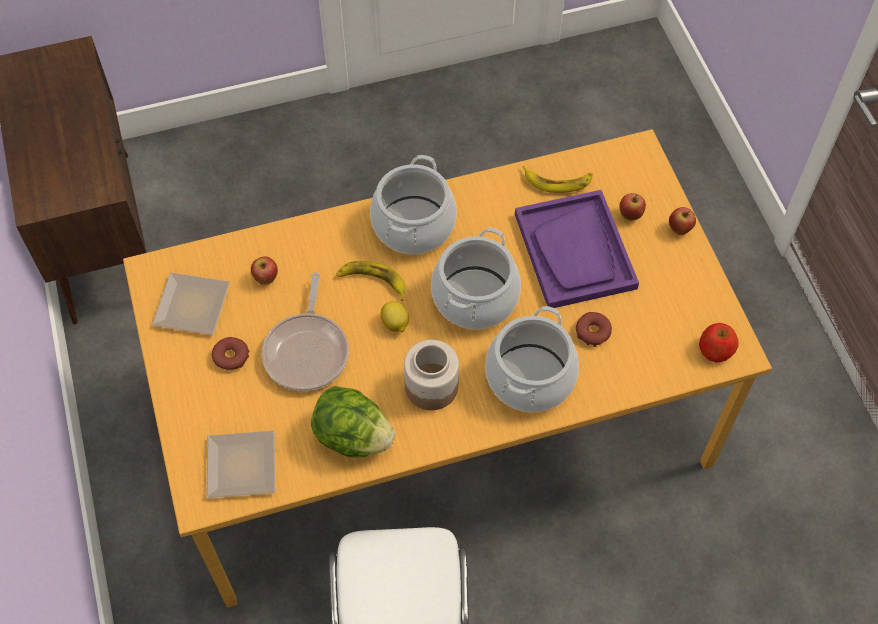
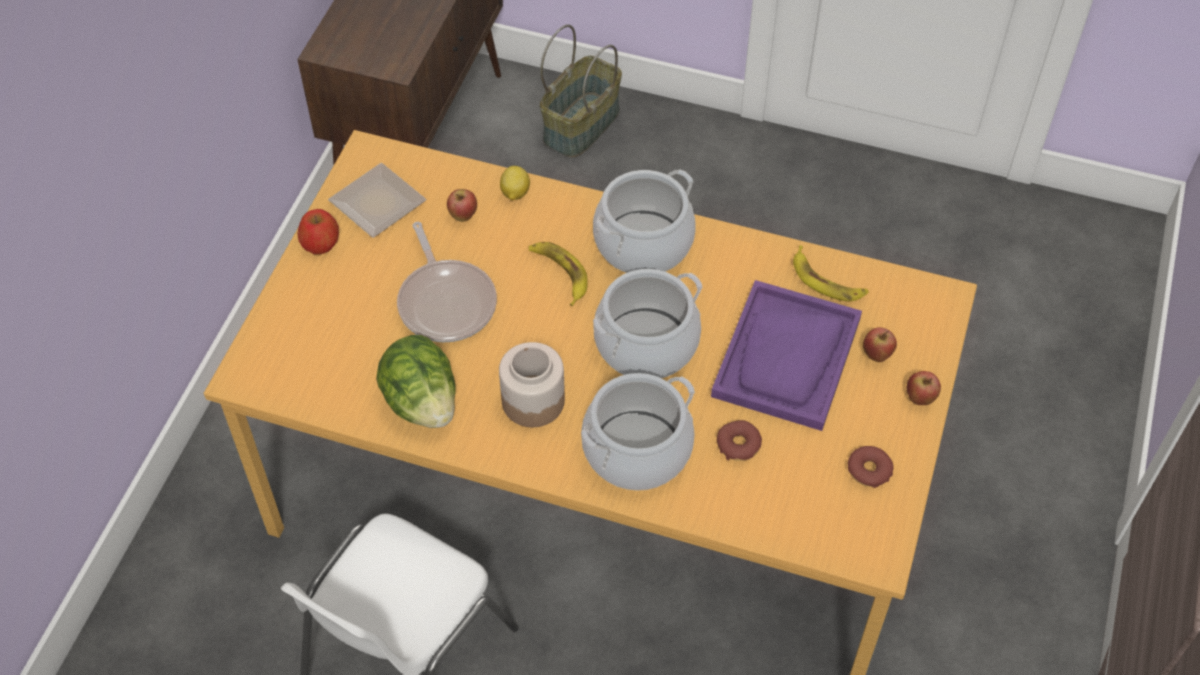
camera: 35 degrees right, 5 degrees down
(218, 161) = (580, 124): none -> basket
(231, 357) = (374, 267): donut -> donut (868, 470)
(239, 468) = (299, 369): plate -> none
(307, 351) = (446, 301): frying pan -> frying pan turned 60 degrees counterclockwise
(395, 324) = (547, 324): lemon -> lemon (514, 193)
(715, 350) = (856, 539): apple -> apple (320, 243)

